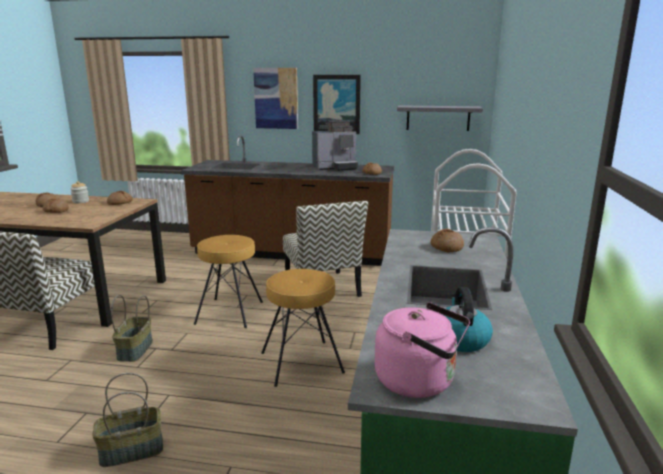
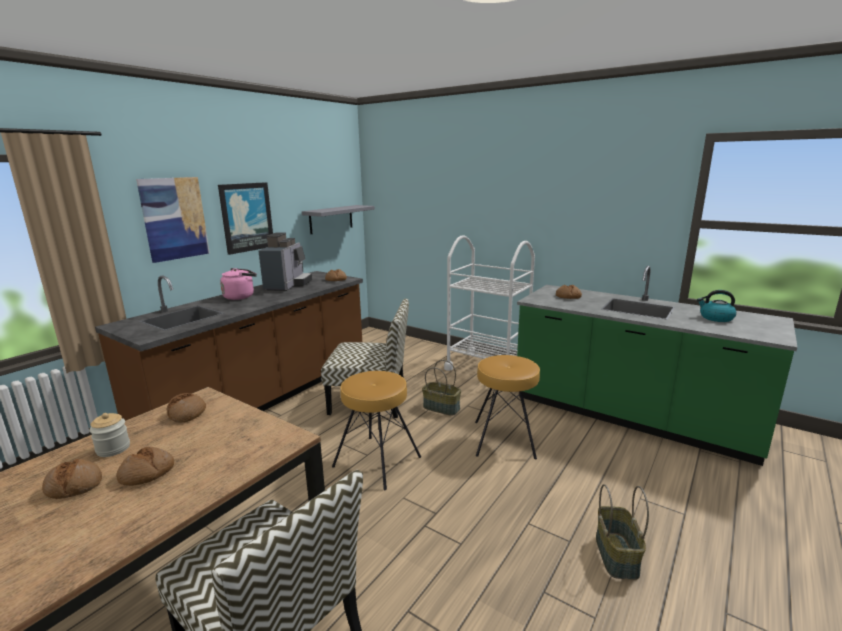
camera: 65 degrees left, 0 degrees up
(135, 350) = (419, 543): basket -> basket (442, 408)
(419, 381) = (767, 332): pink kettle -> pink kettle (241, 296)

